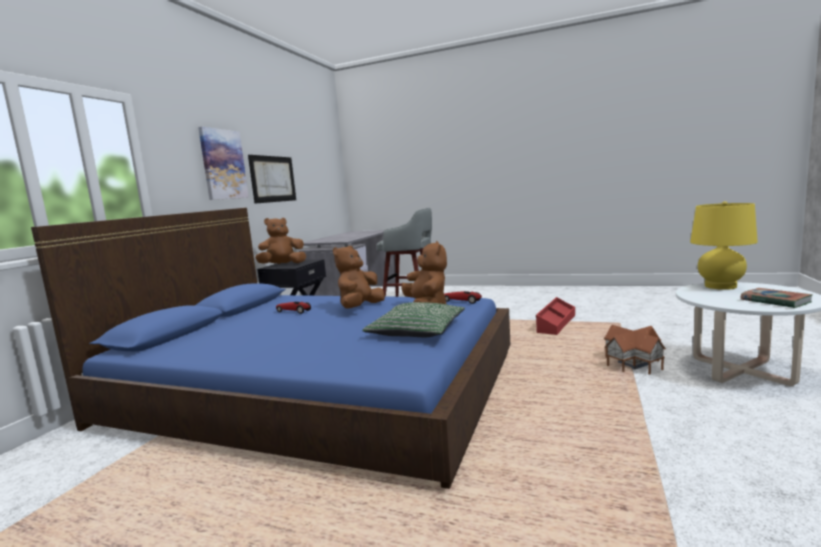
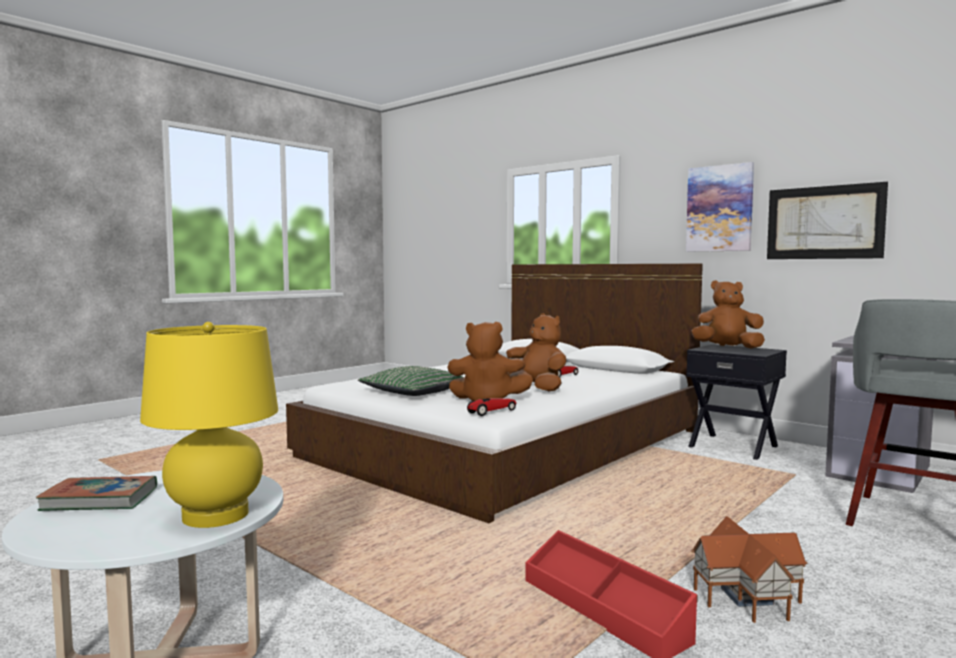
camera: 110 degrees right, 5 degrees down
(282, 265) = (727, 348): brown plush toy -> brown plush toy turned 75 degrees counterclockwise
(318, 386) = (508, 443): blue bed -> white bed
(631, 363) = (332, 587): toy house -> toy house (747, 595)

